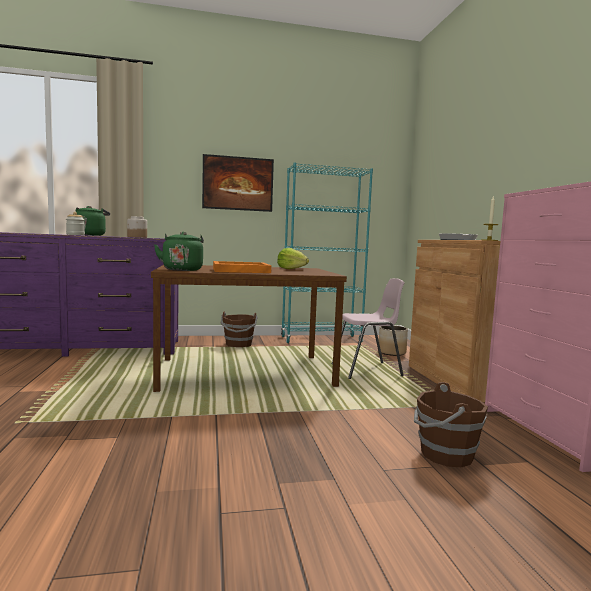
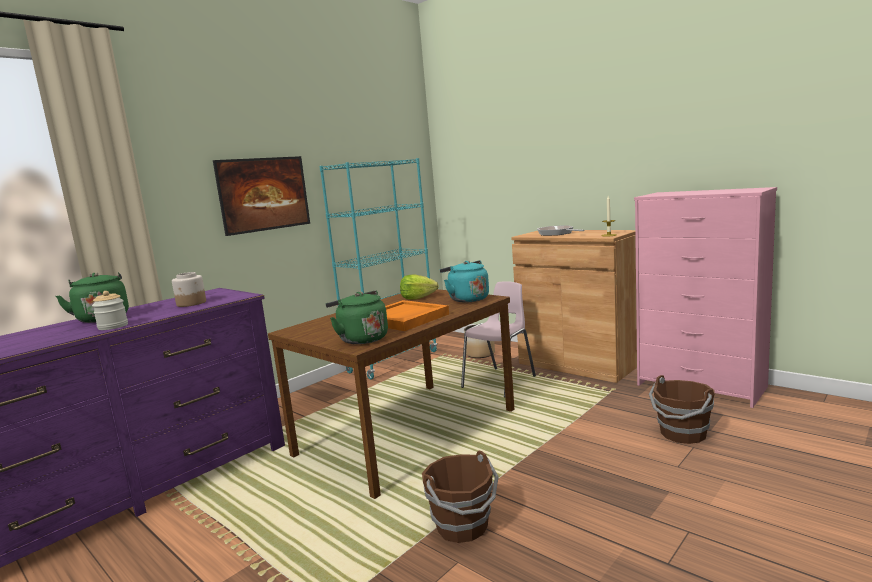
camera: 35 degrees left, 5 degrees up
(239, 344) = (327, 401): brown bucket -> brown bucket (463, 526)
(314, 272) = (467, 299): none -> turquoise kettle

